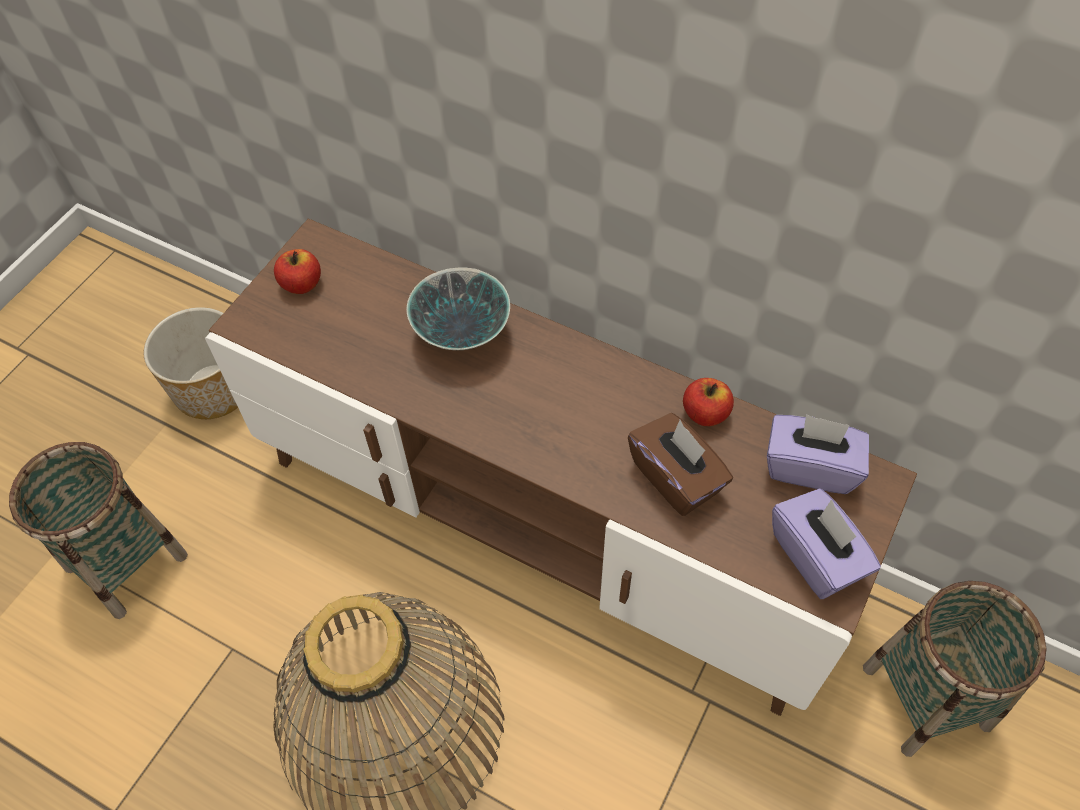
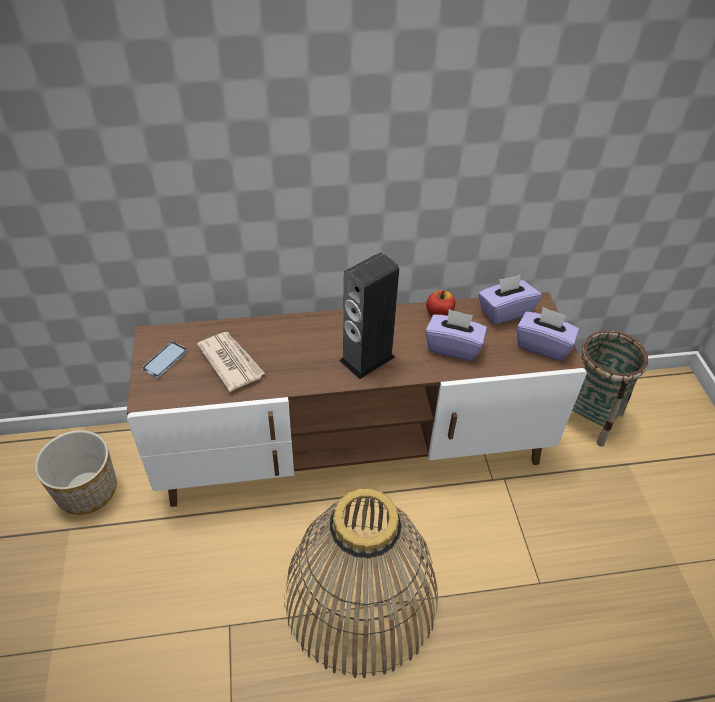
camera: 40 degrees left, 10 degrees down
(126, 562) = (111, 624): basket -> none
(301, 284) = (165, 360): apple -> phone
(371, 329) = (231, 362): none -> newspaper
(462, 334) = (285, 339): bowl -> none
(540, 424) = (367, 359): none -> speaker
(676, 478) = (453, 347): brown tissue box -> purple tissue box

